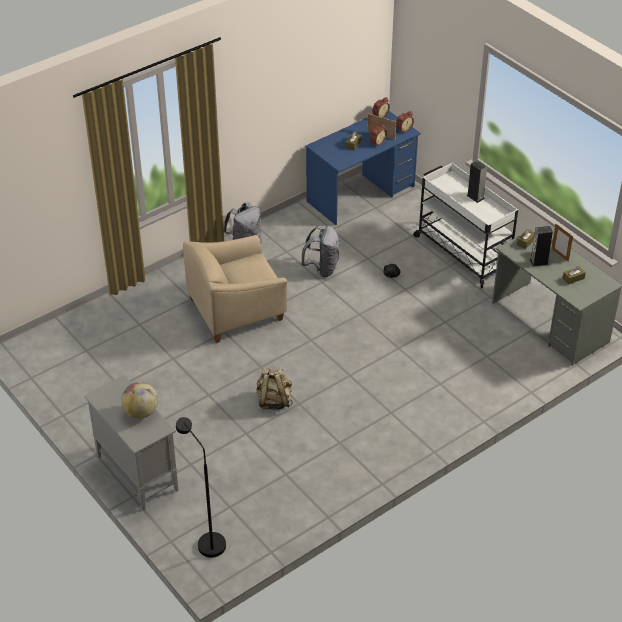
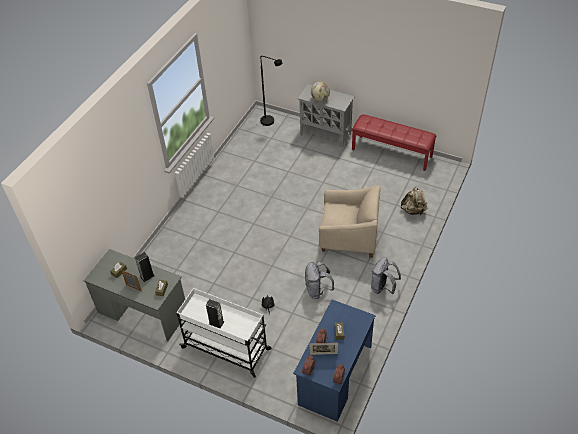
camera: 155 degrees right, 5 degrees up
(68, 398) = (392, 152): none -> red bench
(236, 310) = (349, 237): beige armchair -> beige armchair turned 60 degrees clockwise
(274, 401) = (286, 192): beige backpack -> beige backpack (413, 210)

